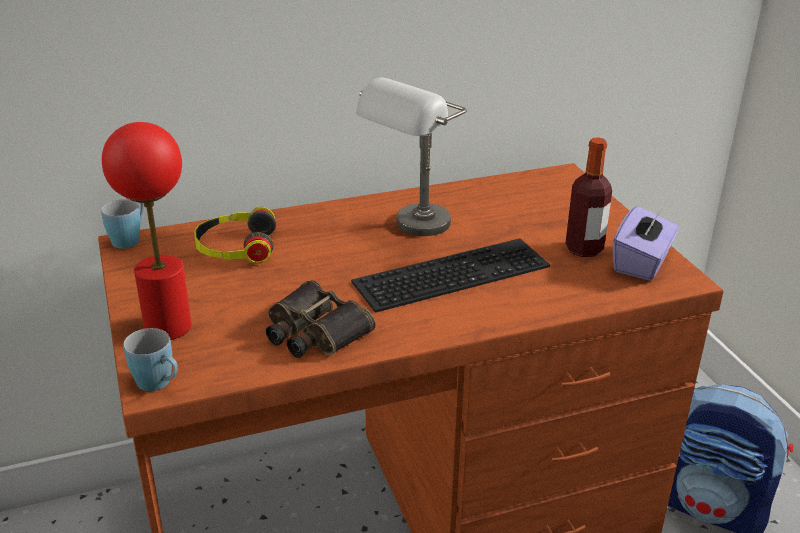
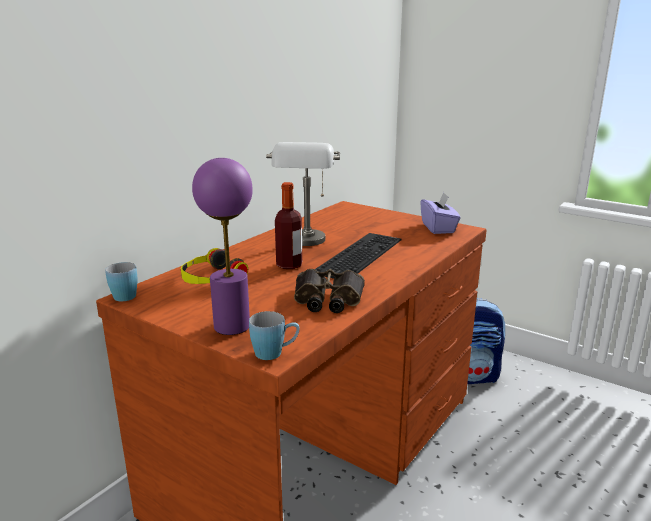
camera: 35 degrees left, 10 degrees down
(168, 326) = (231, 326): red table lamp -> purple table lamp
(584, 249) = (405, 230): bottle -> bottle (289, 265)

